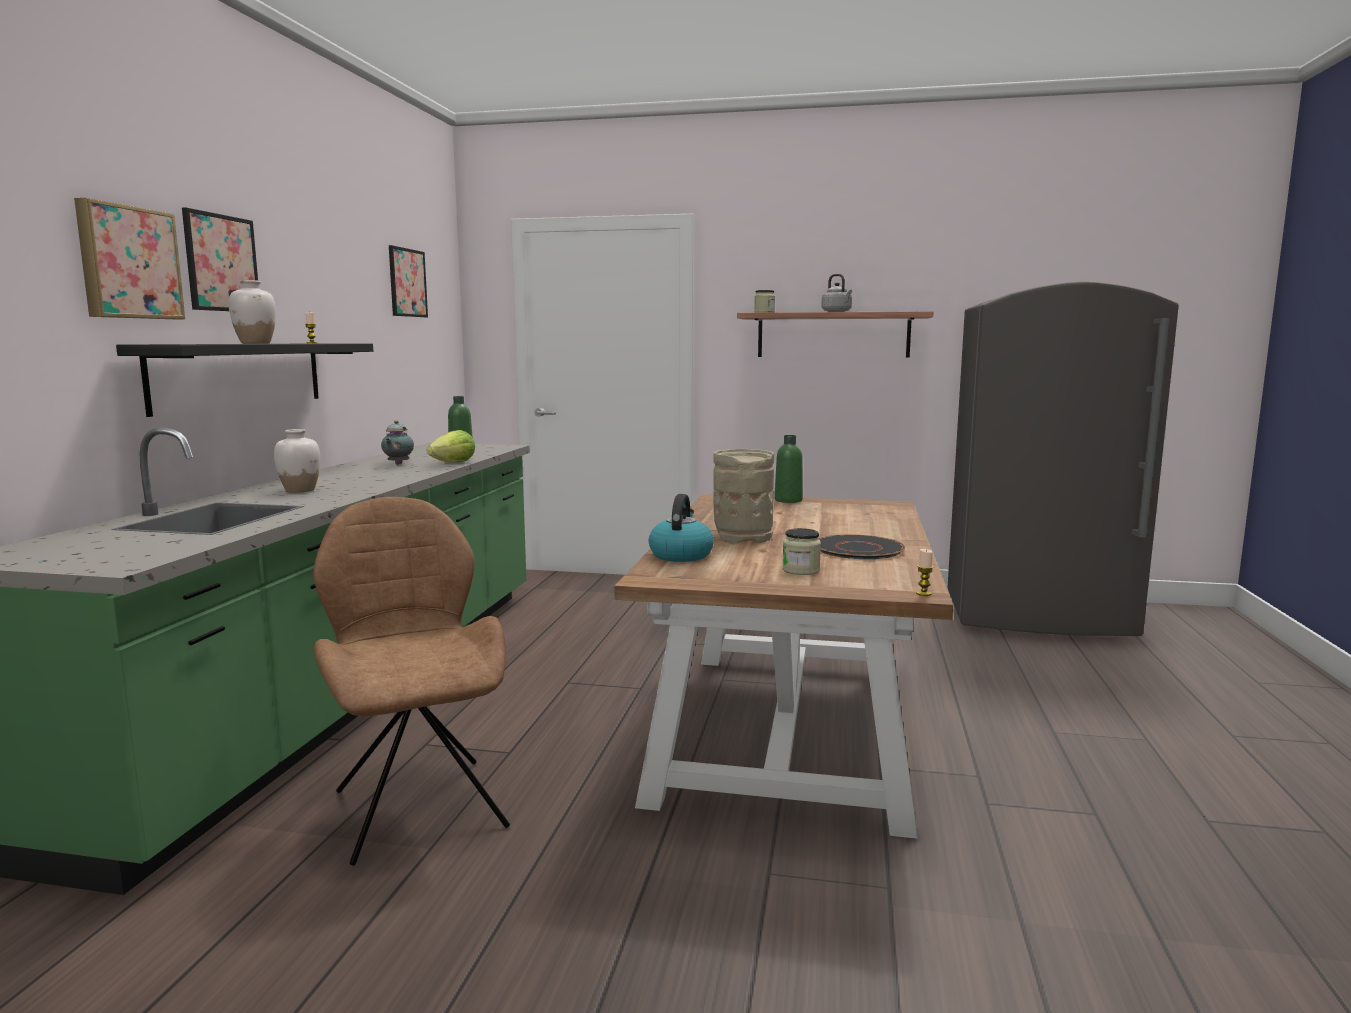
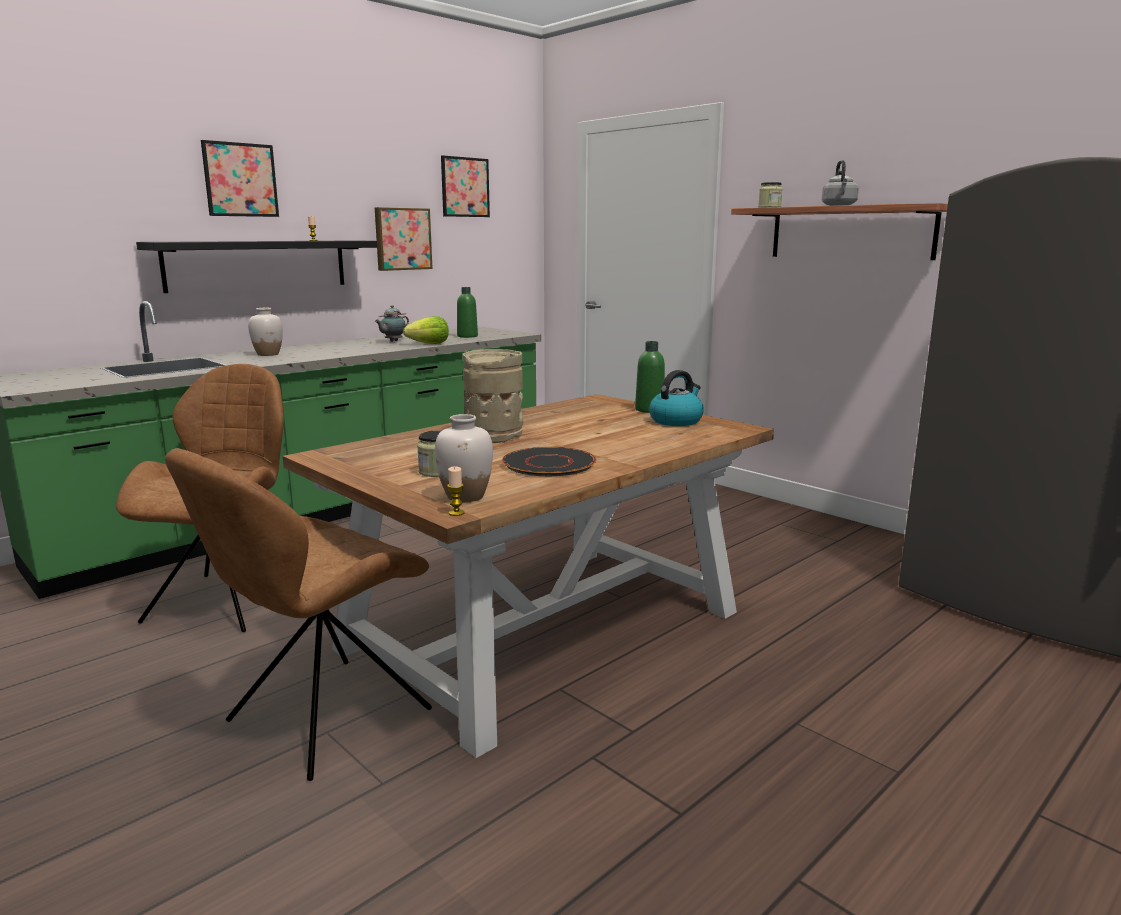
camera: 35 degrees right, 5 degrees up
(127, 263) = (148, 183): picture -> picture (402, 239)
(256, 343) = (254, 240): white vase -> white vase (466, 496)
(681, 555) = (399, 441): kettle -> kettle (676, 421)
(744, 865) = (323, 719): none -> brown chair

